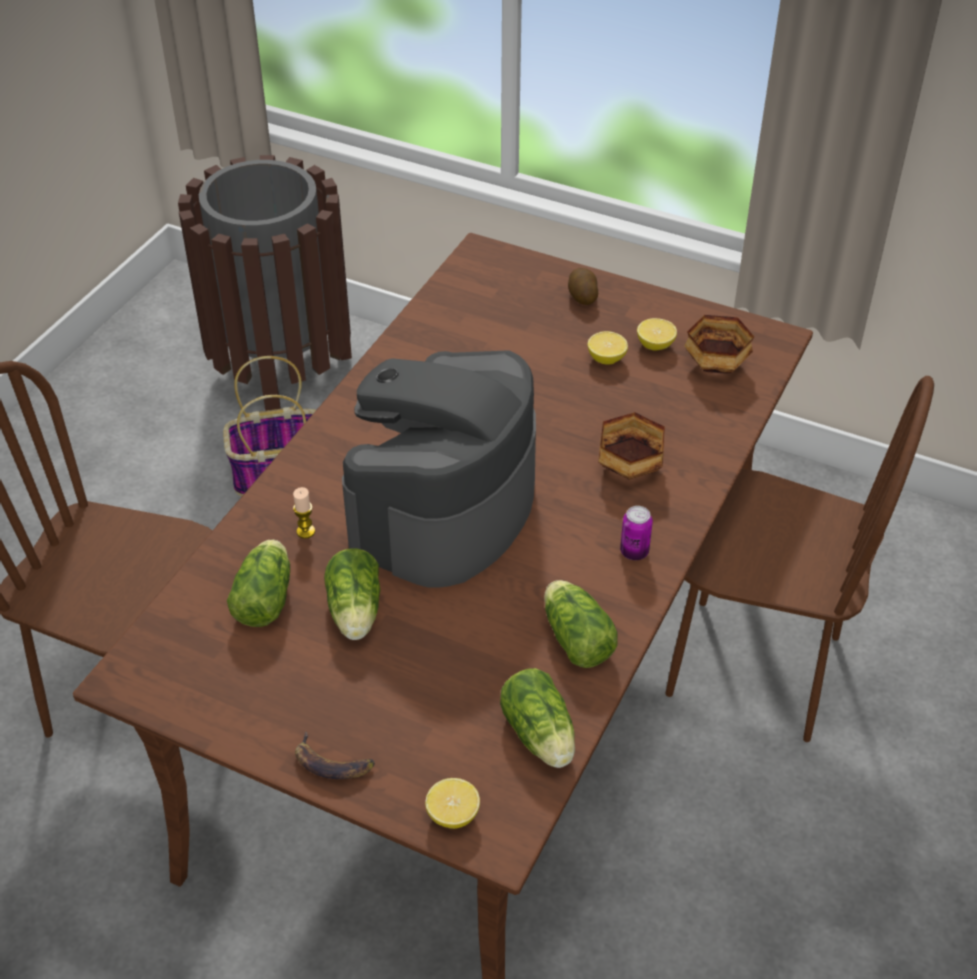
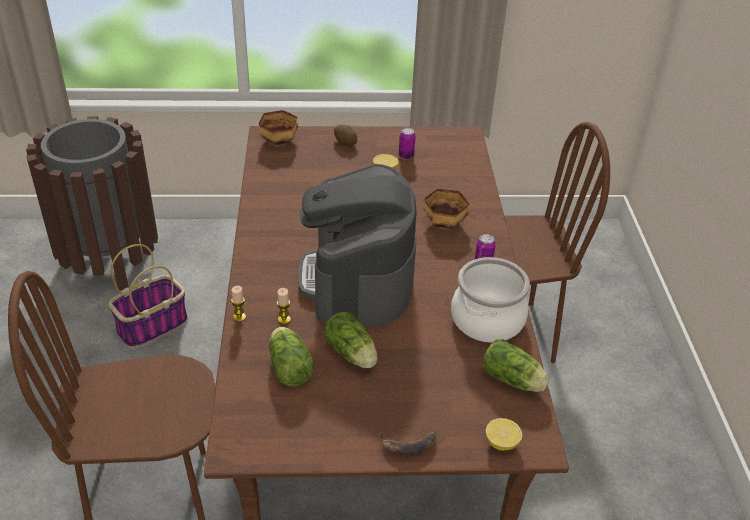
camera: 30 degrees left, 5 degrees down
(254, 507) = (239, 317): none -> candle
(575, 636) = (488, 320): lettuce -> cooking pot
(655, 345) = (406, 156): lemon -> can
(717, 364) = (447, 157): bowl -> bowl (279, 140)

